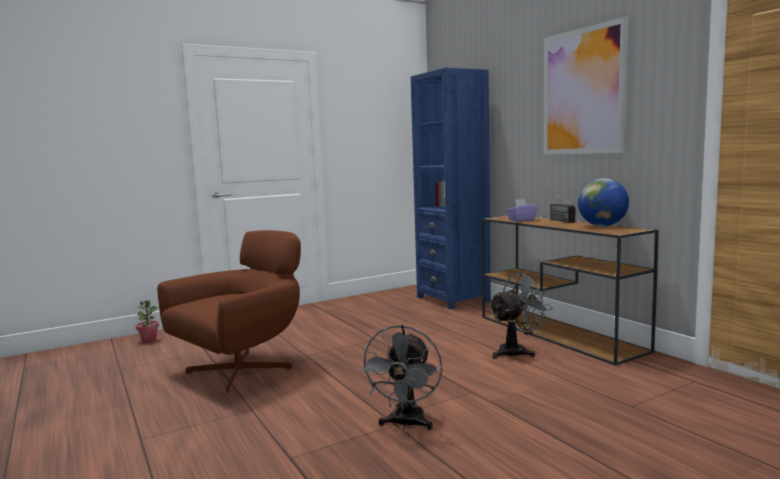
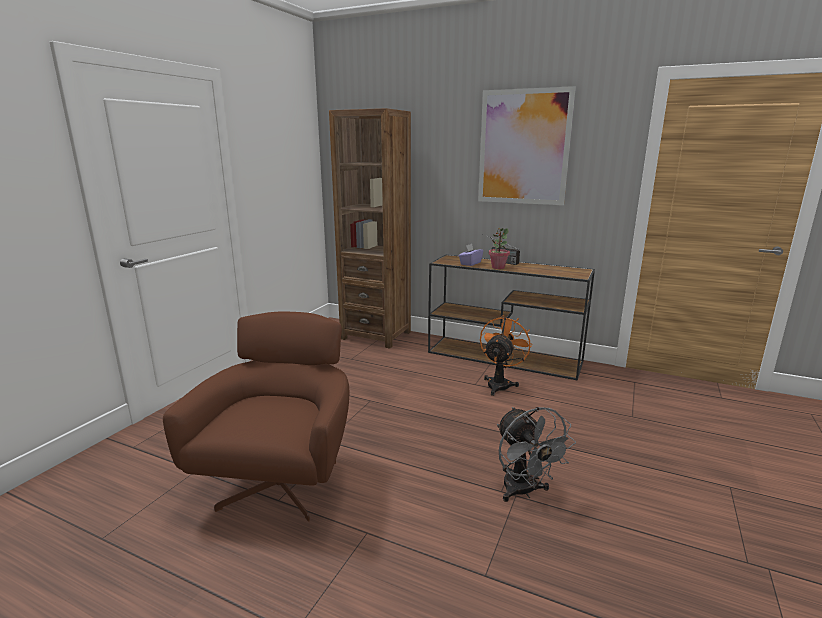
camera: 35 degrees left, 10 degrees up
(149, 340) = (83, 477): potted plant -> potted plant (498, 267)
(453, 299) = (376, 335): blue bookcase -> brown bookcase
(517, 351) = (500, 383): grey fan -> orange fan
(602, 226) = (550, 267): globe -> none

